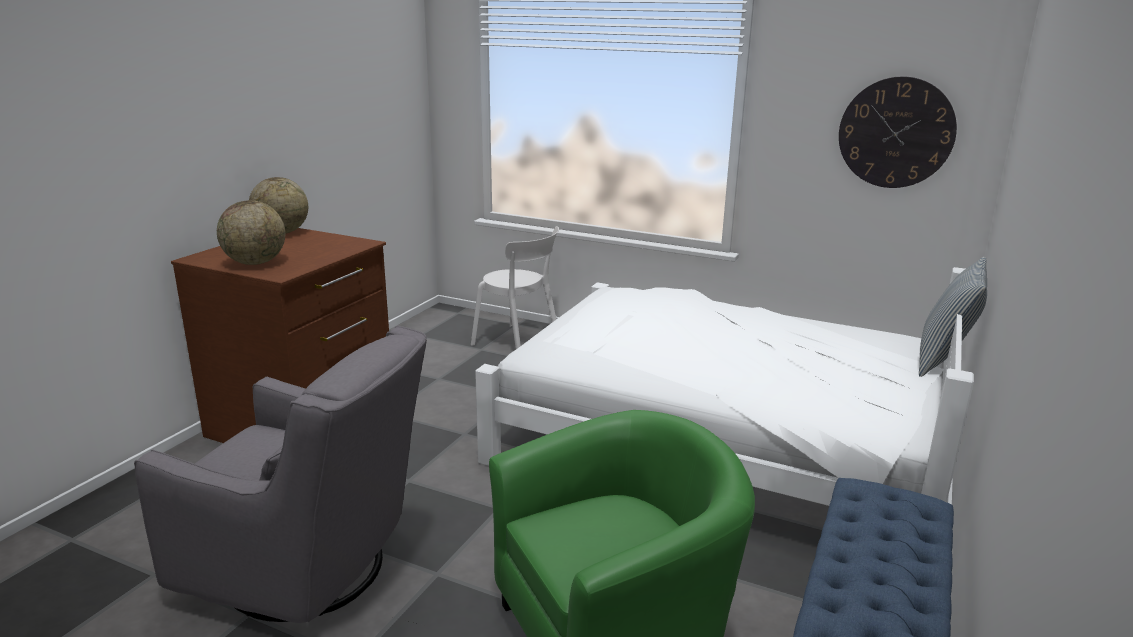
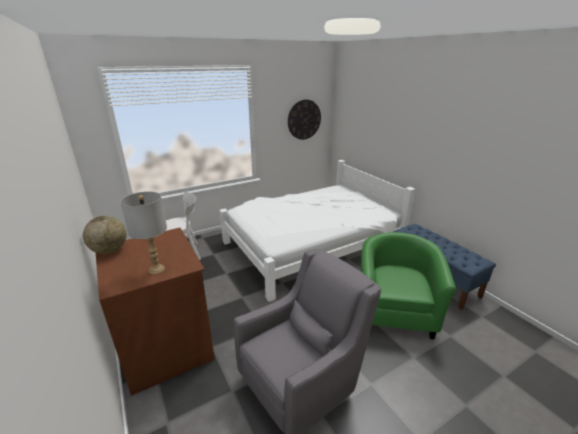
camera: 55 degrees left, 5 degrees up
(255, 263) = (157, 269): globe -> grey table lamp
(943, 360) = (353, 189): pillow -> none

